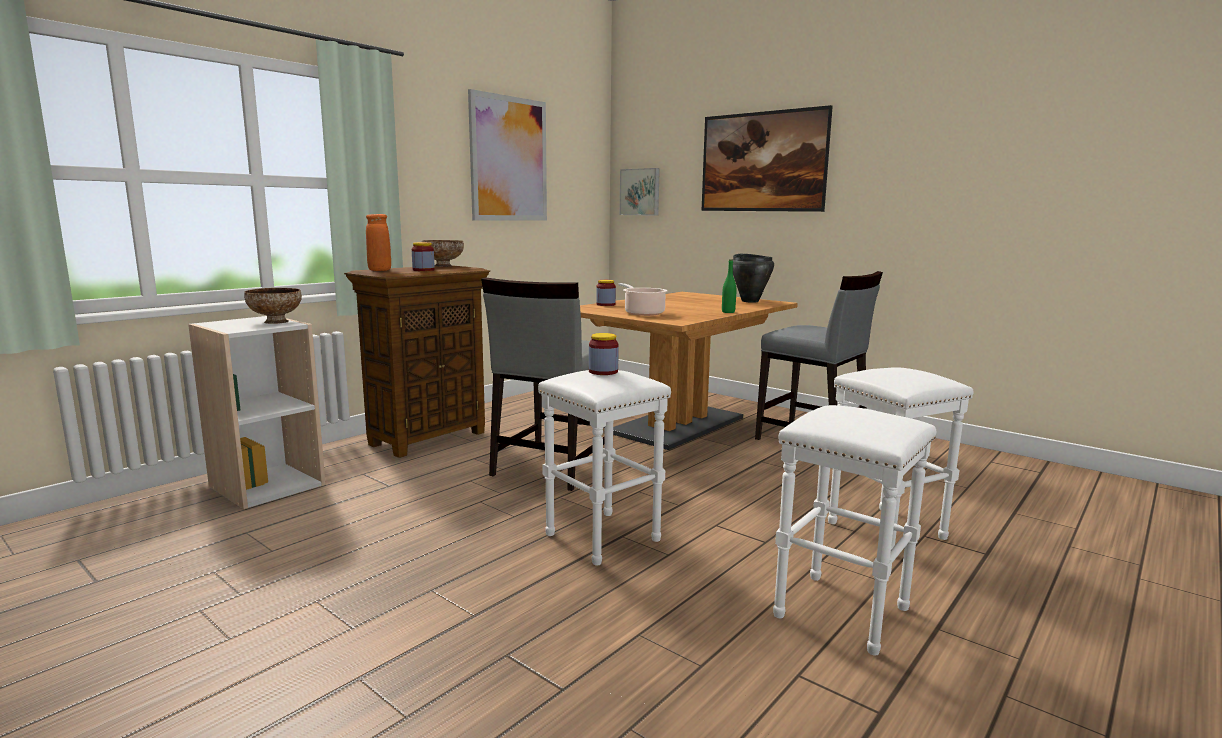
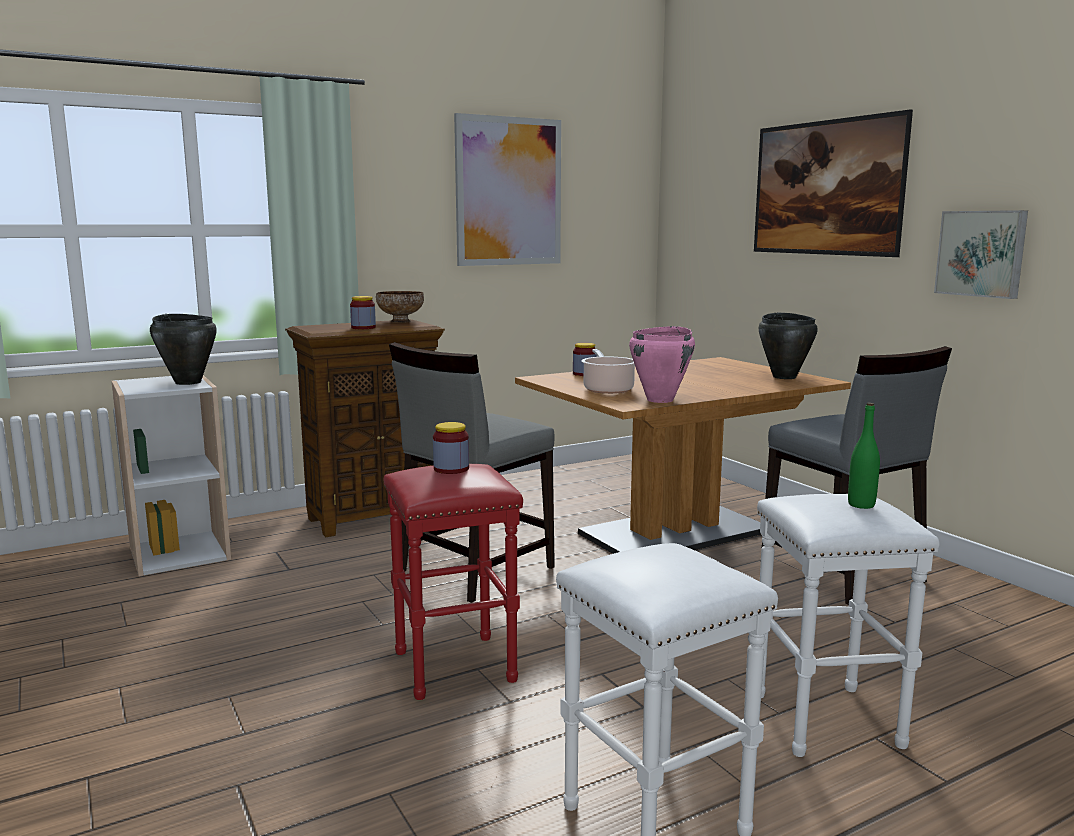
camera: 20 degrees right, 0 degrees up
(275, 322) = (188, 382): bowl -> black cooking pot
(379, 270) = (317, 327): orange vase -> none
(603, 535) = (456, 664): white stool -> red stool
(640, 192) = (689, 225): picture -> picture (982, 253)
(694, 317) = (660, 400): none -> pink cooking pot
(728, 312) = (721, 393): green bottle -> green bottle (861, 505)

